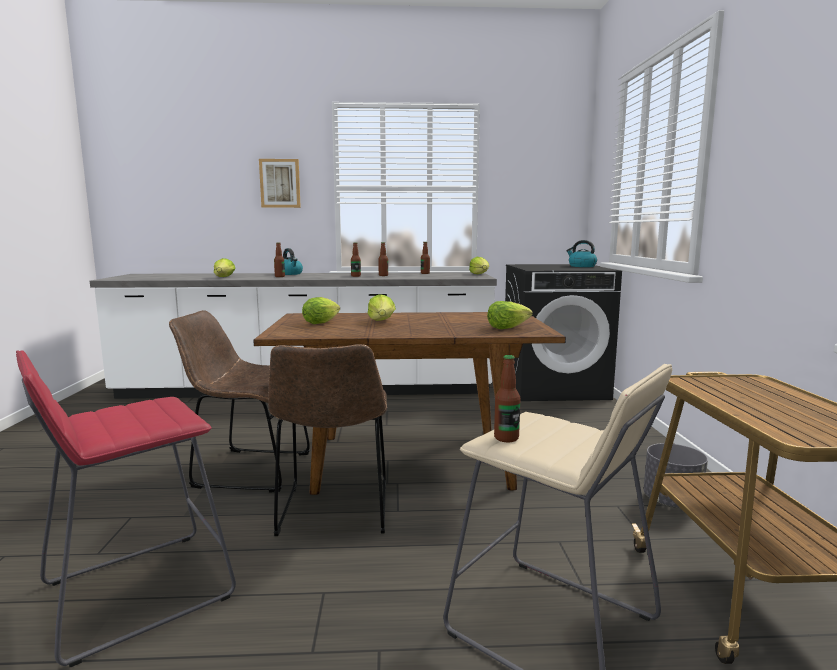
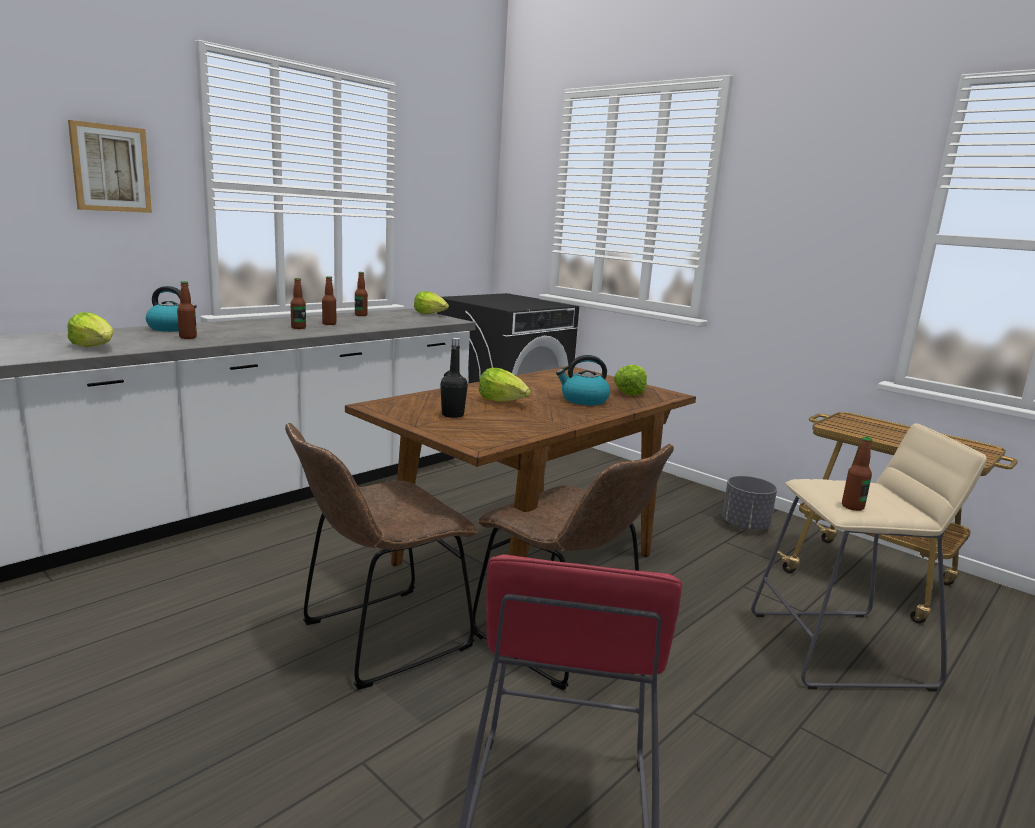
camera: 45 degrees left, 5 degrees up
(322, 322) = (452, 415): lettuce -> black bottle
(581, 266) = (523, 299): kettle -> kettle (583, 400)

